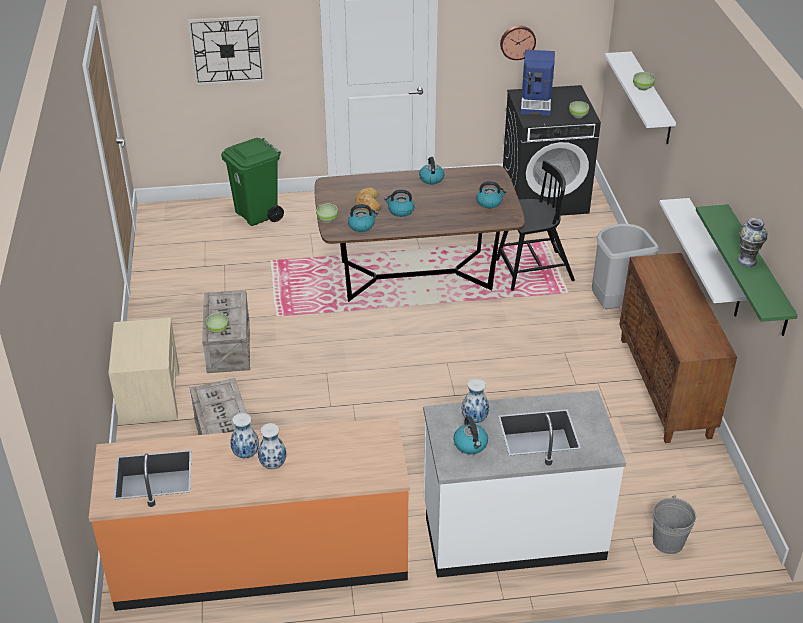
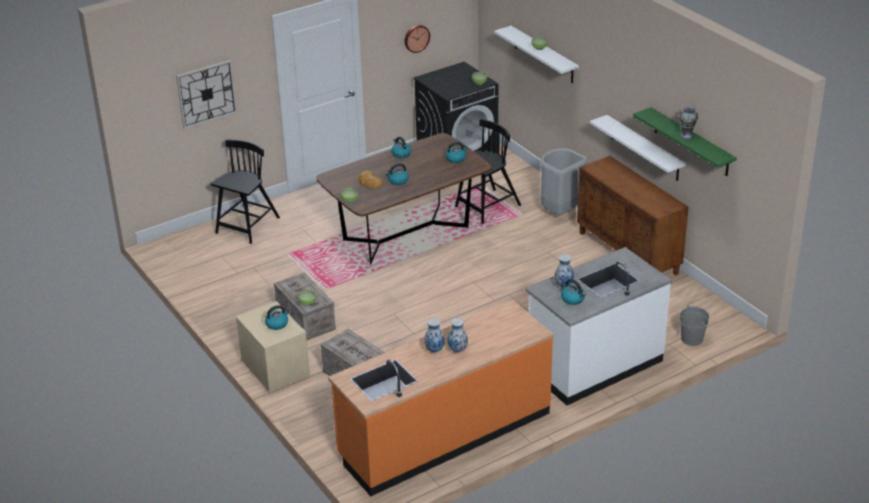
camera: 25 degrees left, 5 degrees down
(257, 215) = (247, 226): green trash can -> black chair
(362, 225) = (378, 198): kettle -> kettle (277, 324)
(536, 102) = (442, 80): coffee machine -> none

